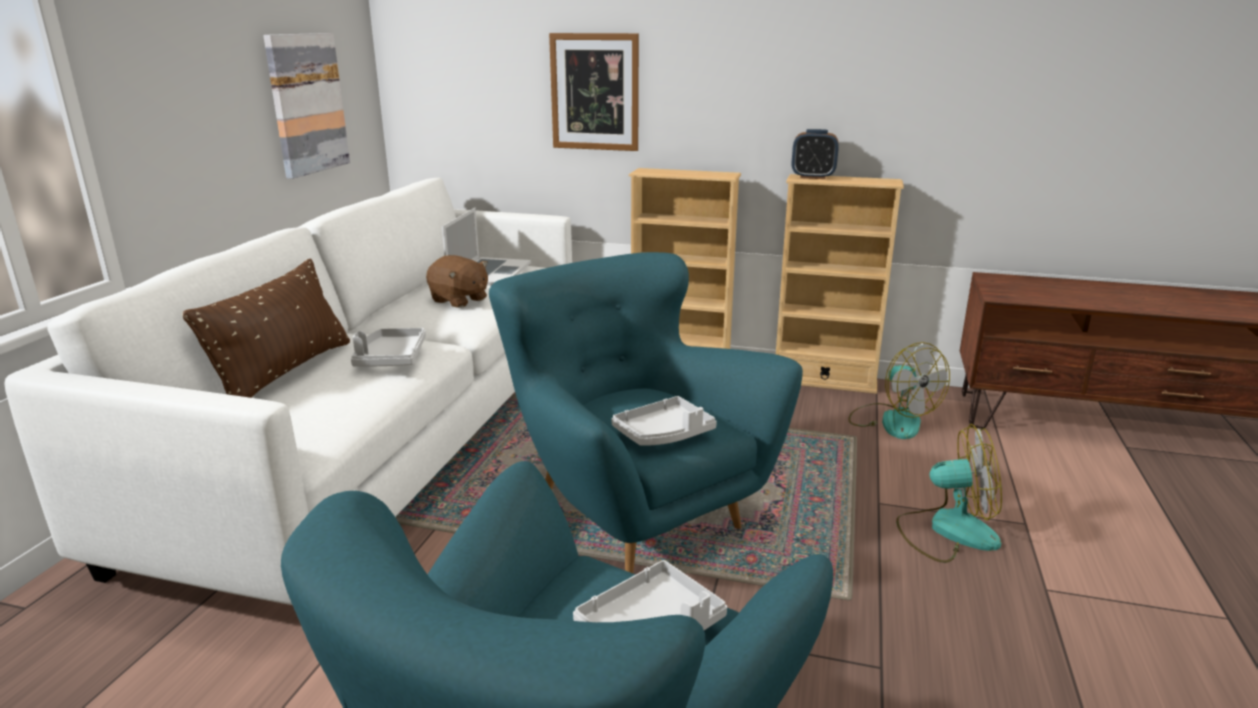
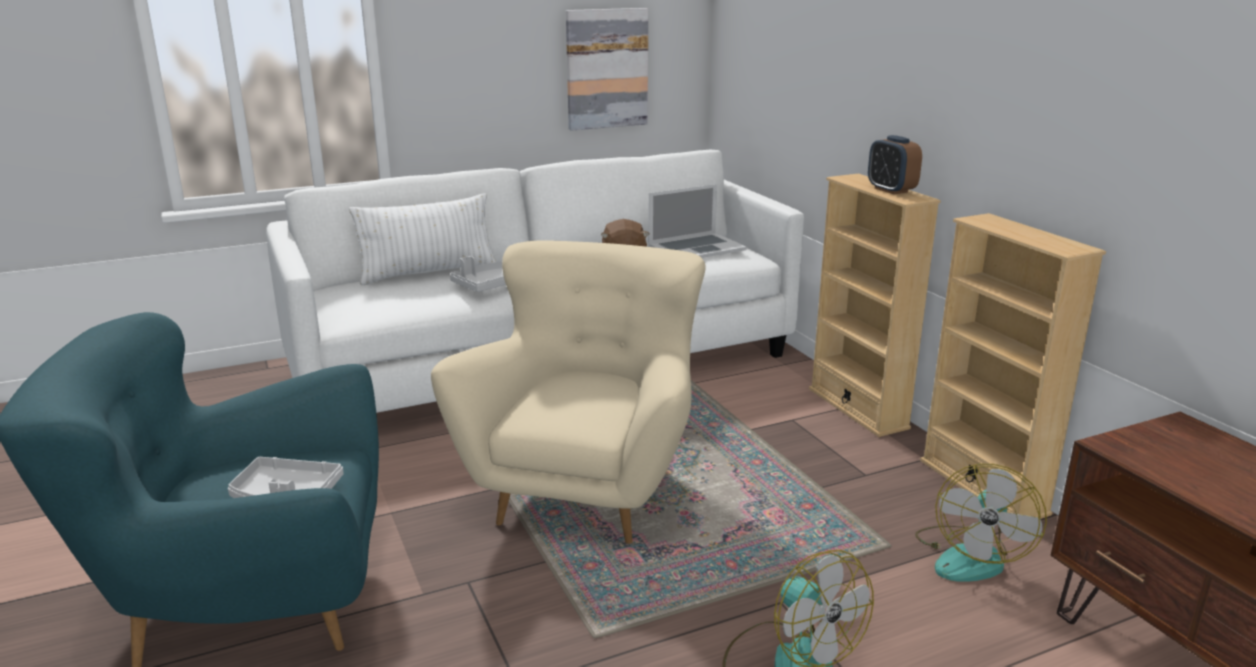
camera: 50 degrees right, 0 degrees up
(285, 373) = (428, 273): brown pillow -> white pillow
(595, 92) = (841, 84): picture -> none
(633, 511) = (588, 488): turquoise armchair -> beige armchair
(664, 434) = (554, 412): grey tray -> none
(813, 177) = (996, 222): alarm clock -> alarm clock (891, 190)

